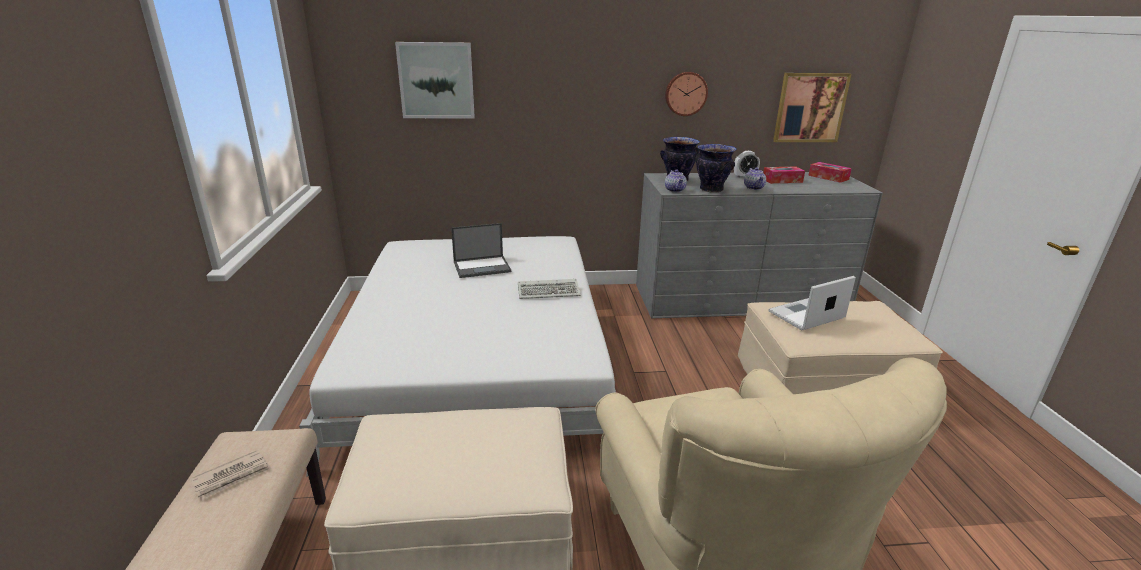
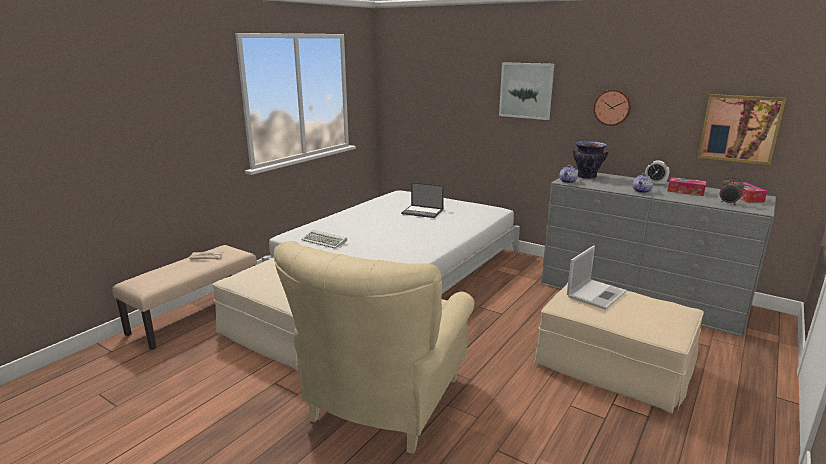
camera: 40 degrees right, 5 degrees down
(436, 80) = (437, 87): picture -> picture (526, 90)
(550, 291) = (440, 233): keyboard -> keyboard (325, 241)
(711, 189) = (599, 186): vase -> none
(805, 315) = (596, 294): laptop -> laptop turned 120 degrees clockwise
(833, 186) = (728, 203): none -> alarm clock

